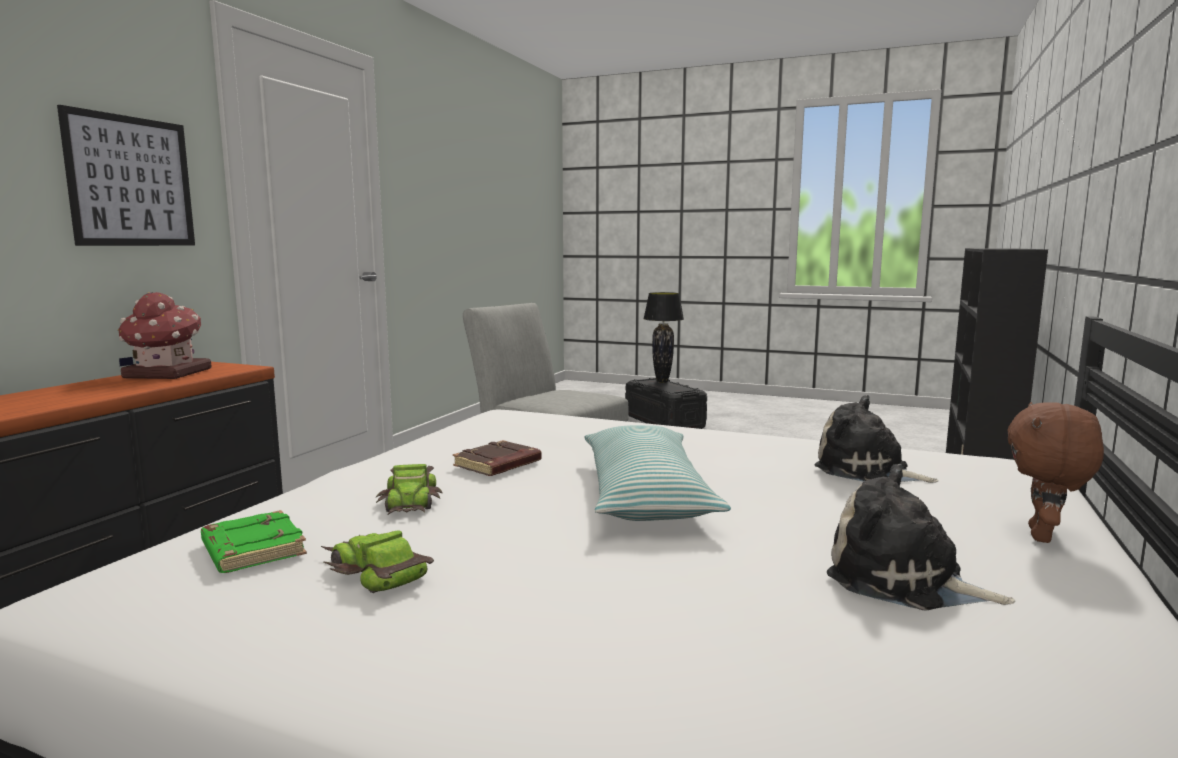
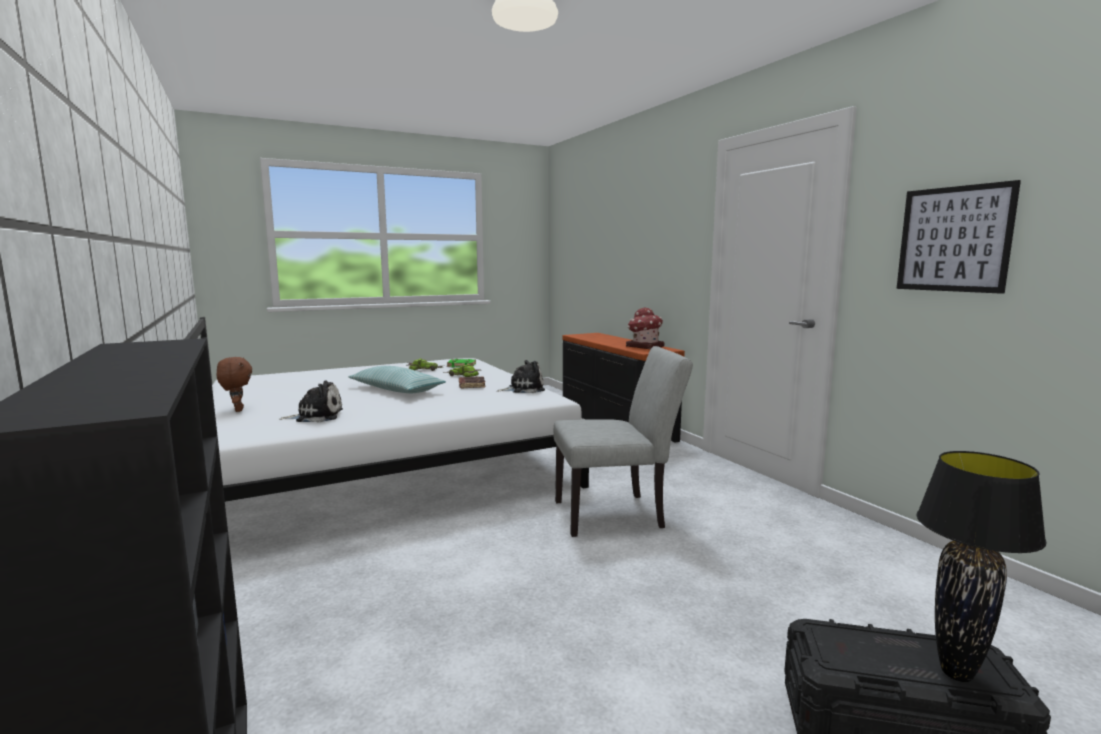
camera: 130 degrees right, 0 degrees up
(131, 181) = (672, 254): picture -> picture (953, 239)
(904, 580) = (290, 391): plush toy -> plush toy (523, 389)

